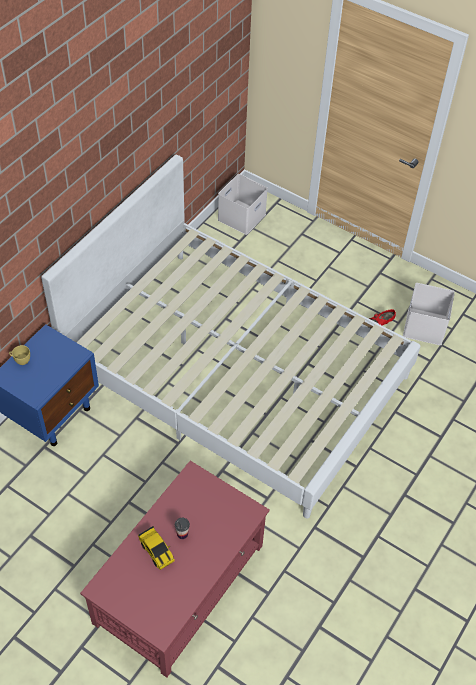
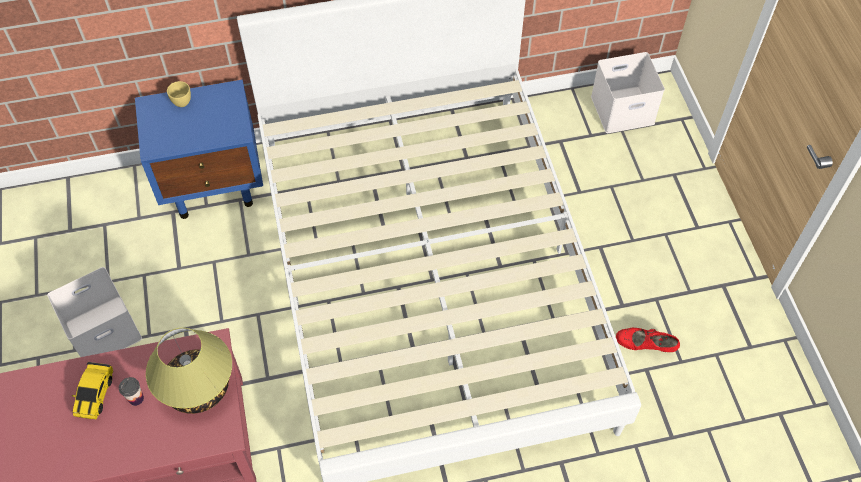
camera: 45 degrees right, 5 degrees up
(210, 501) = (198, 388): none -> table lamp
(424, 325) = (711, 389): white storage box -> white storage box (104, 329)

